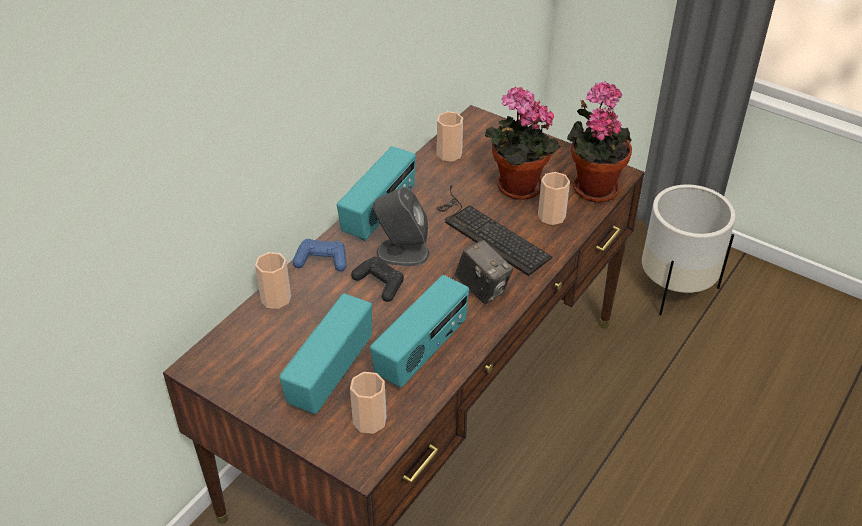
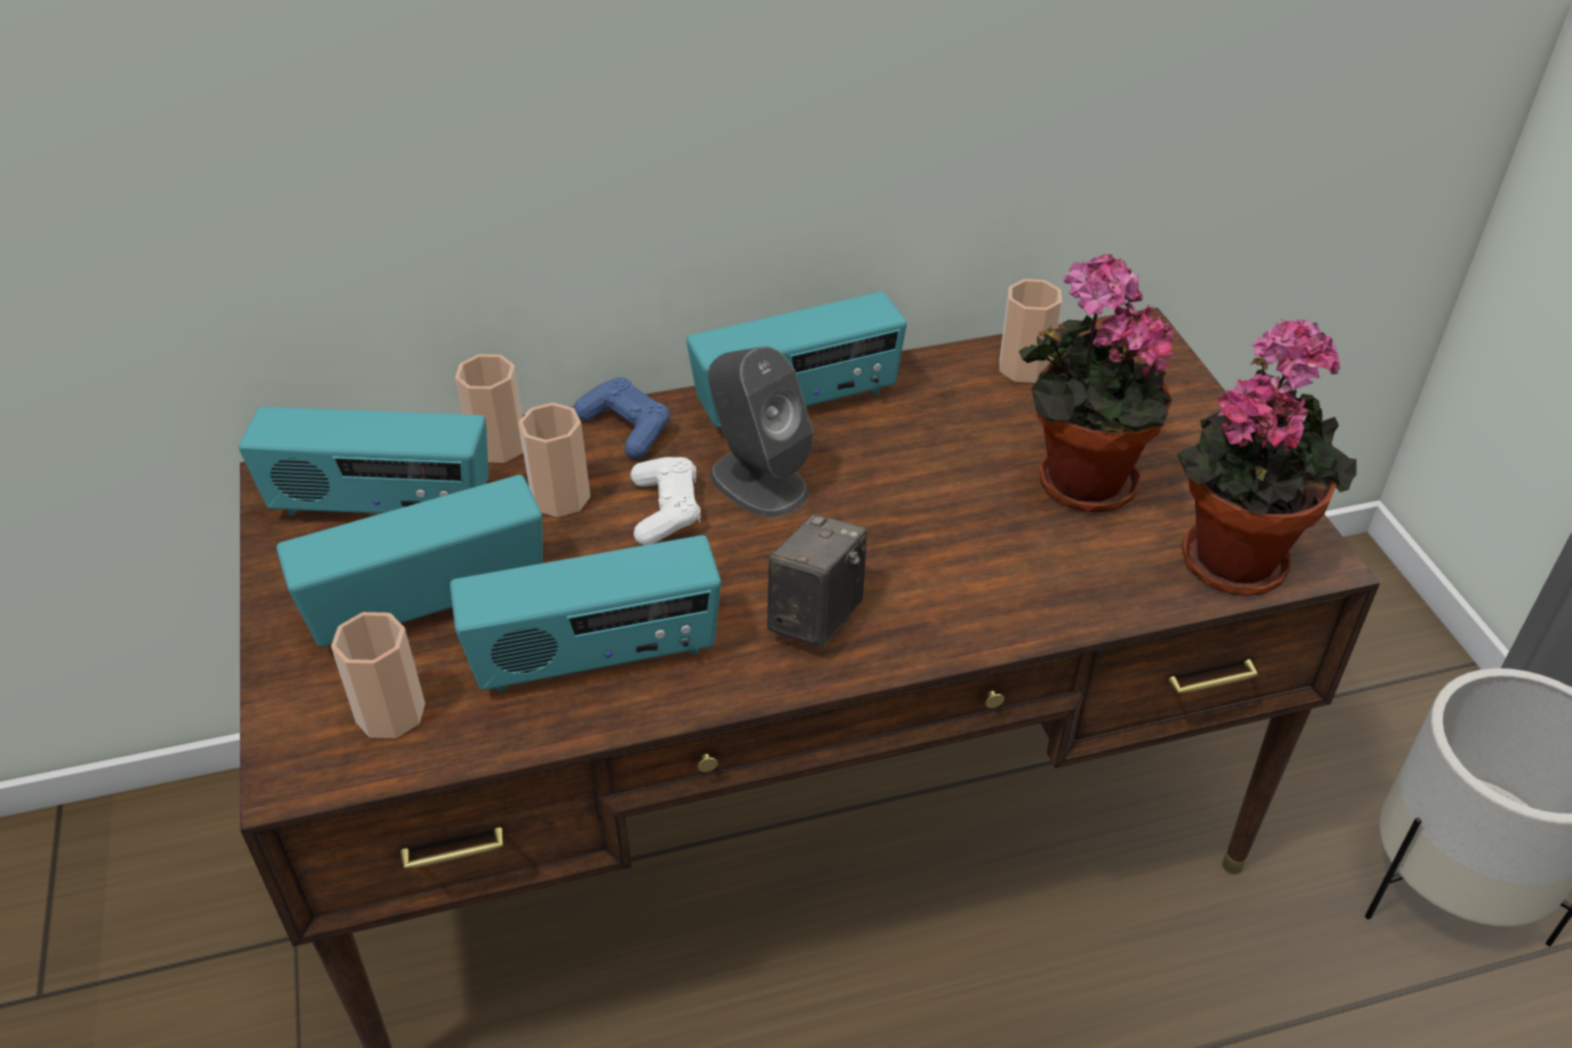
camera: 40 degrees right, 0 degrees up
(258, 351) = (382, 507): none -> radio
(379, 284) = (666, 510): black game controller -> white game controller
(482, 289) = (816, 616): camera -> camera turned 150 degrees counterclockwise
(488, 232) = (939, 528): keyboard -> none
(551, 216) = (1089, 563): cup -> cup (560, 497)

